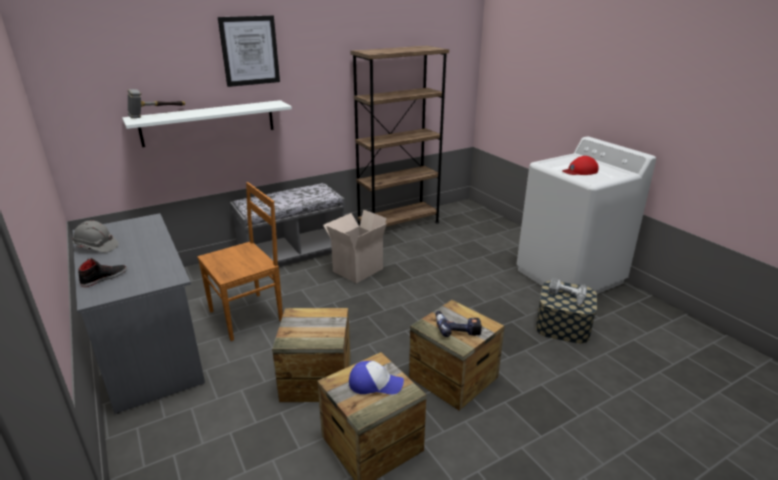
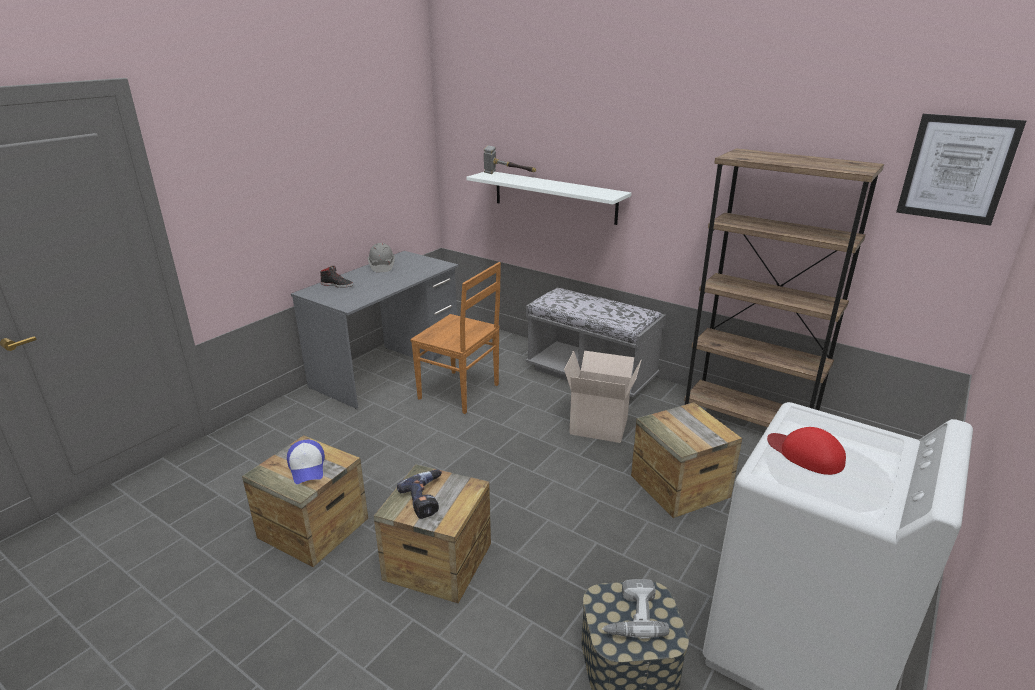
camera: 65 degrees right, 0 degrees up
(249, 51) = (607, 127): picture -> picture (957, 169)
(316, 378) = (389, 464): crate -> crate (679, 486)

